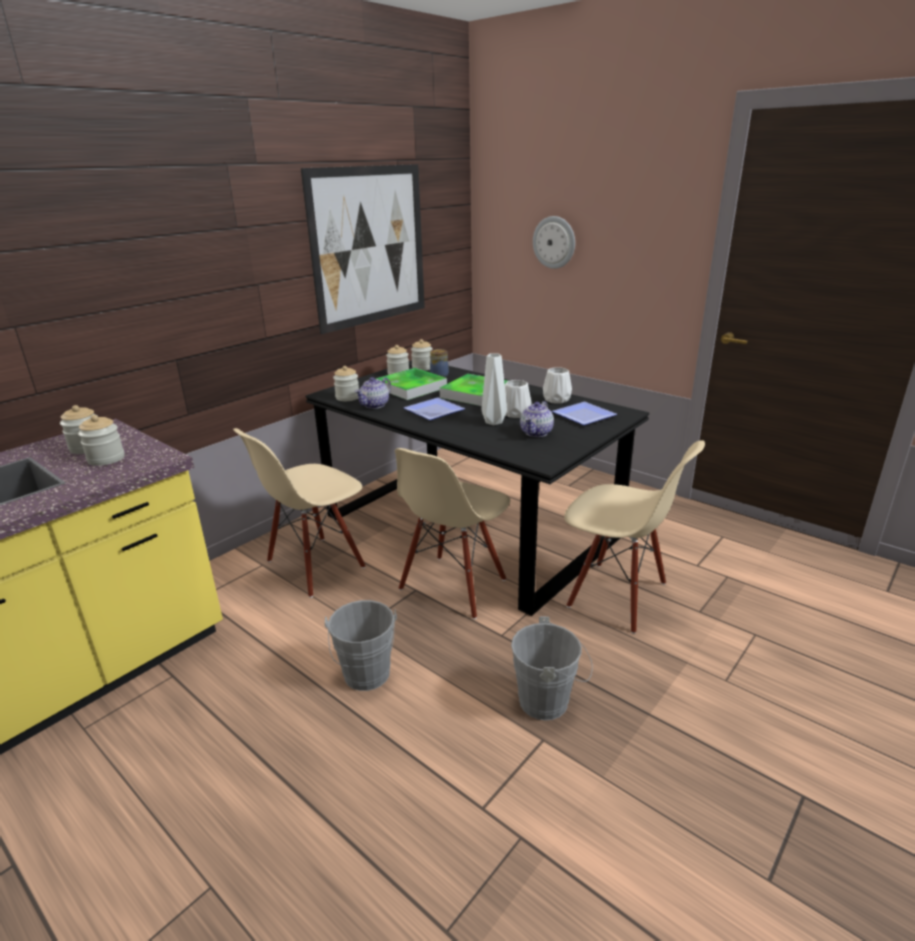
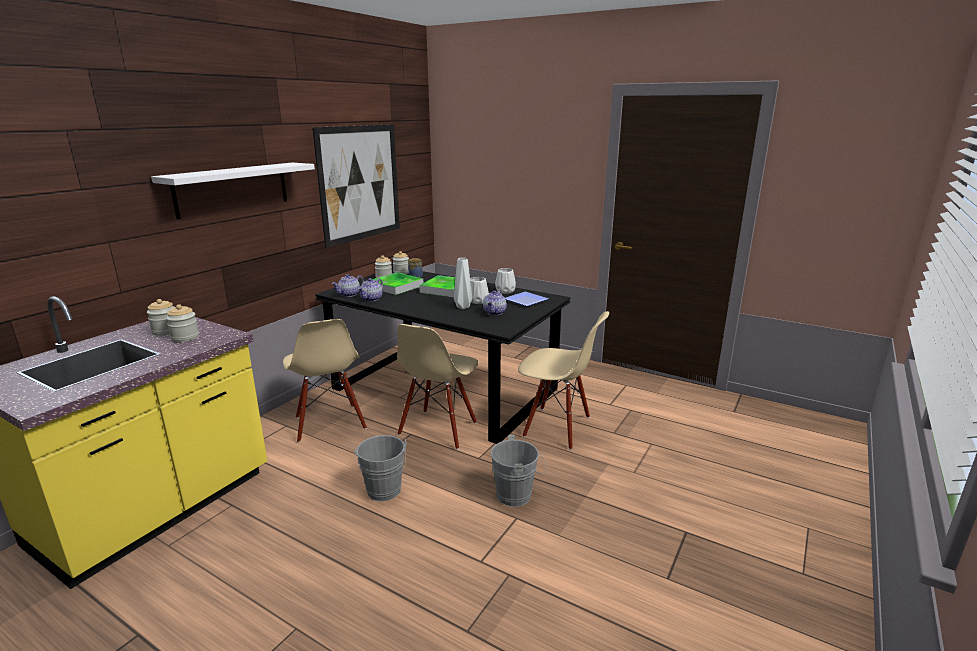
camera: 10 degrees left, 5 degrees down
(187, 254) = (233, 189): none -> white shelf
(315, 565) = (329, 423): beige chair -> beige chair turned 60 degrees counterclockwise
(347, 397) = (349, 294): jar -> teapot
(434, 410) = (417, 301): plate -> none
(554, 242) = (495, 180): wall clock -> none

